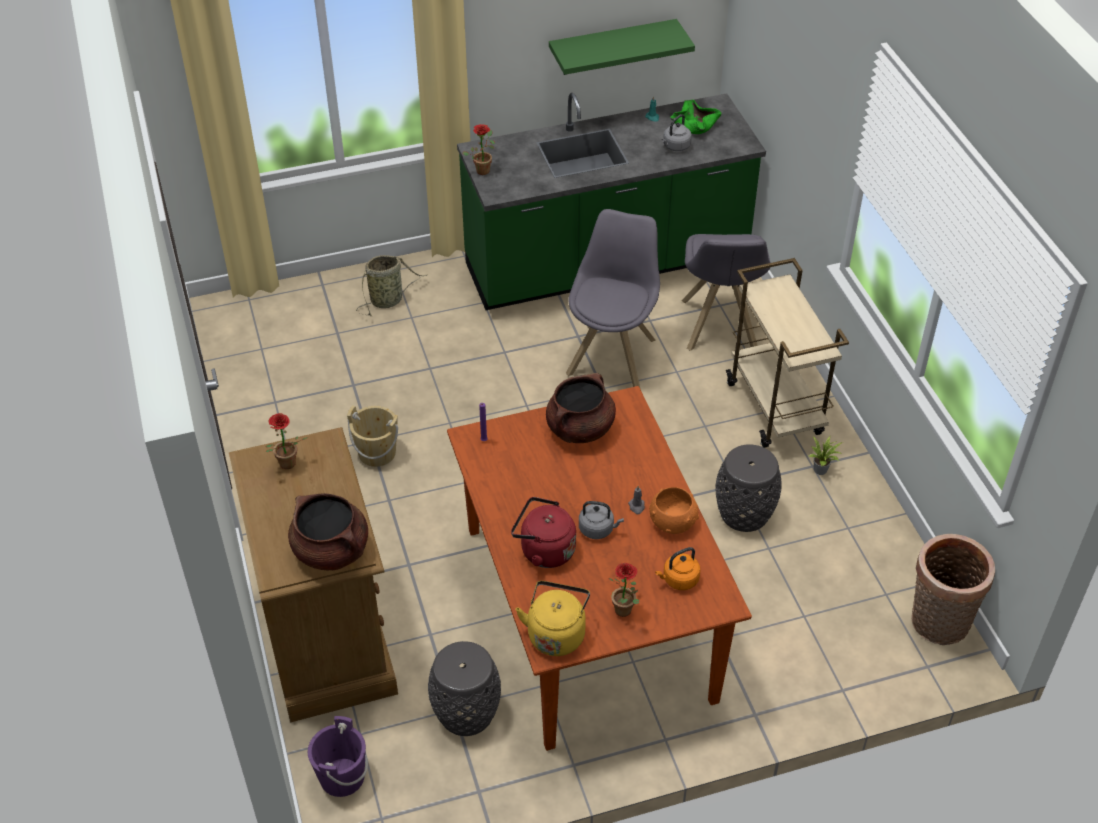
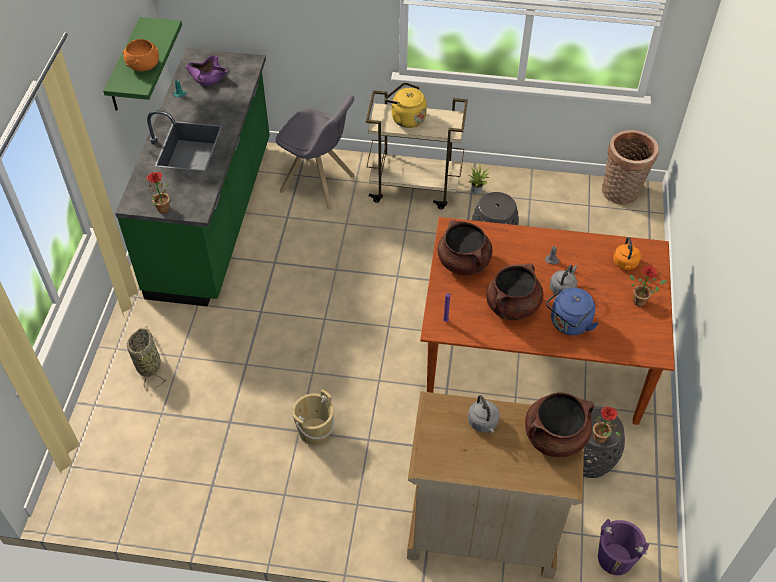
camera: 65 degrees left, 5 degrees up
(287, 466) = (449, 440): potted plant -> potted plant (602, 439)
(540, 491) = (512, 306): none -> brown cooking pot
(544, 550) = (568, 324): red kettle -> blue kettle
(556, 633) = (645, 344): yellow kettle -> yellow kettle (406, 118)
(612, 356) = (308, 251): grey chair -> none
(672, 521) = (574, 247): orange bowl -> orange bowl (143, 65)
(675, 146) = (223, 95): grey kettle -> grey kettle (483, 423)
(694, 125) = (207, 77): green bowl -> purple bowl

